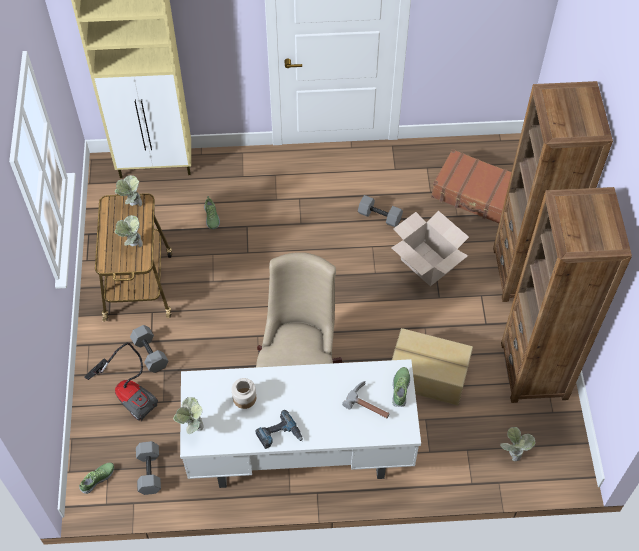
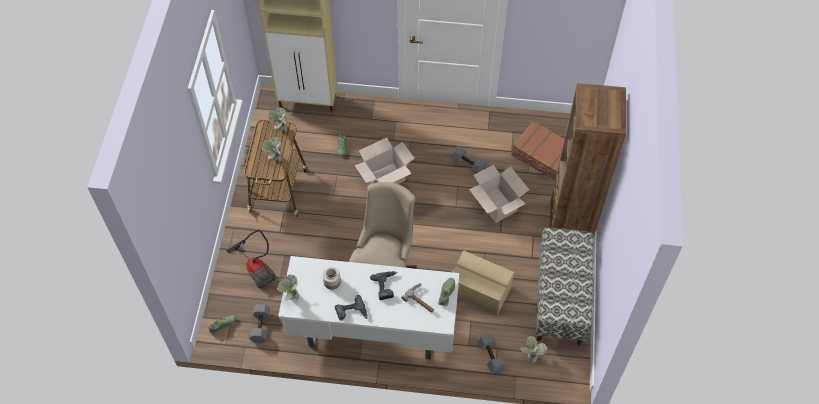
camera: 10 degrees right, 0 degrees up
(151, 353) = (278, 241): grey dumbbell -> grey dumbbell (491, 357)
(276, 249) = (385, 178): none -> cardboard box
(318, 392) = (386, 286): none -> power drill
(534, 371) = (561, 298): brown bookcase -> bench

